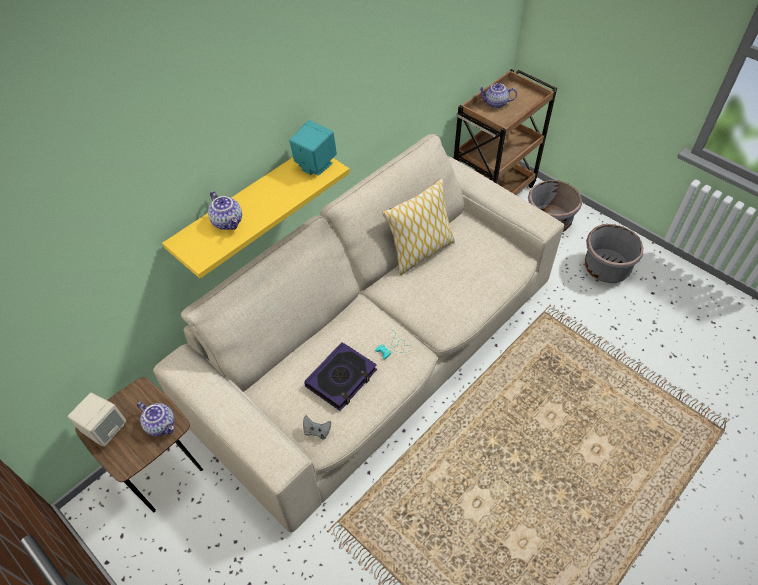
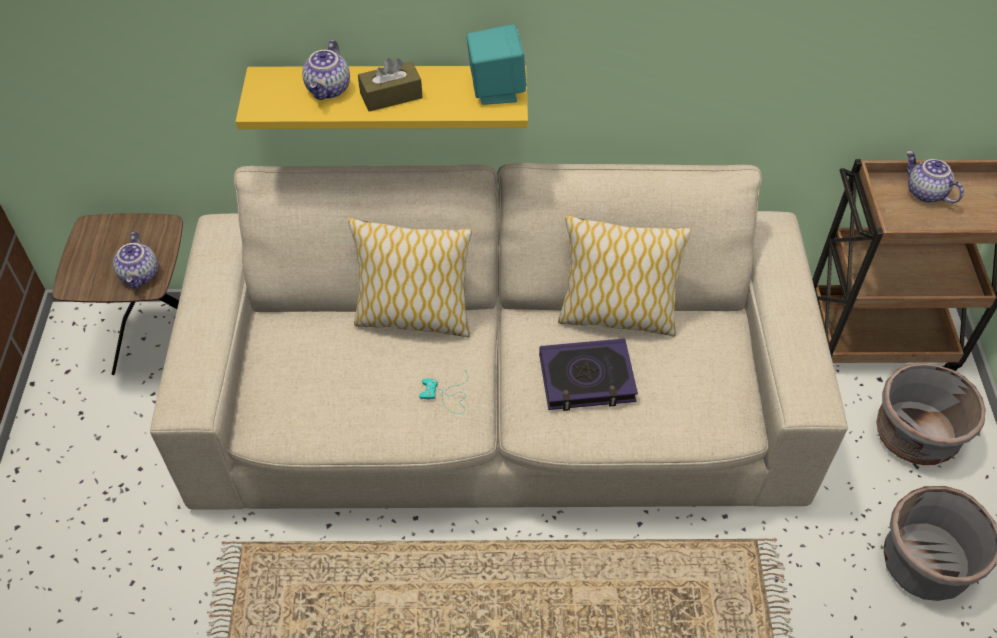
camera: 45 degrees right, 0 degrees up
(105, 429) = (97, 239): beige speaker -> none
(266, 202) = (391, 96): none -> brown tissue box
(317, 431) = (265, 410): grey game controller -> none
(331, 327) = (413, 317): none -> pillow
(341, 379) = (353, 379): book -> book (586, 379)

